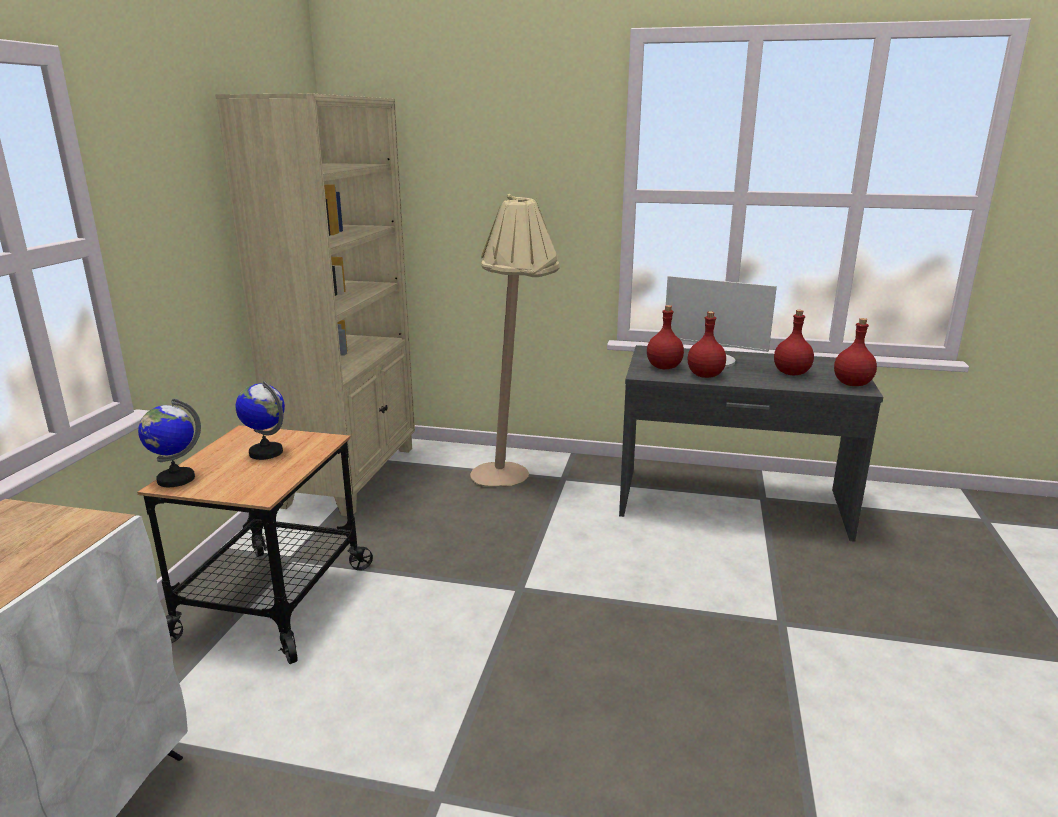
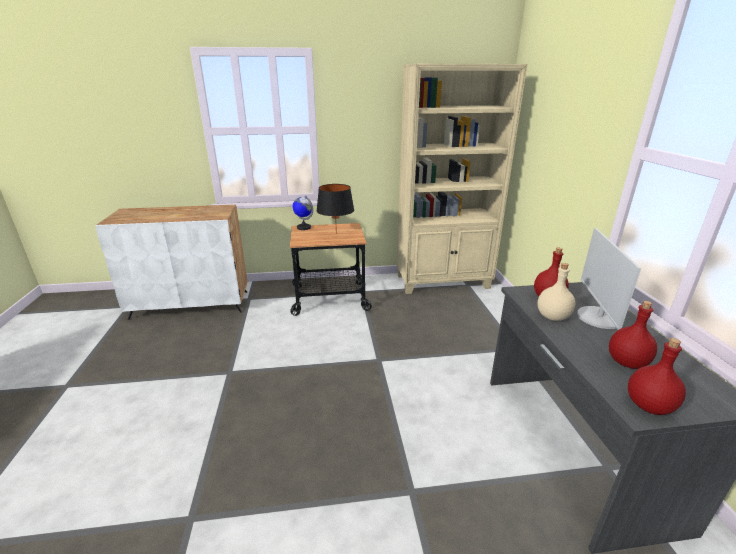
camera: 70 degrees right, 5 degrees up
(266, 452) = (336, 233): globe -> black table lamp
(511, 478) = (493, 329): beige floor lamp -> none
(704, 375) = (552, 316): red bottle -> beige bottle

